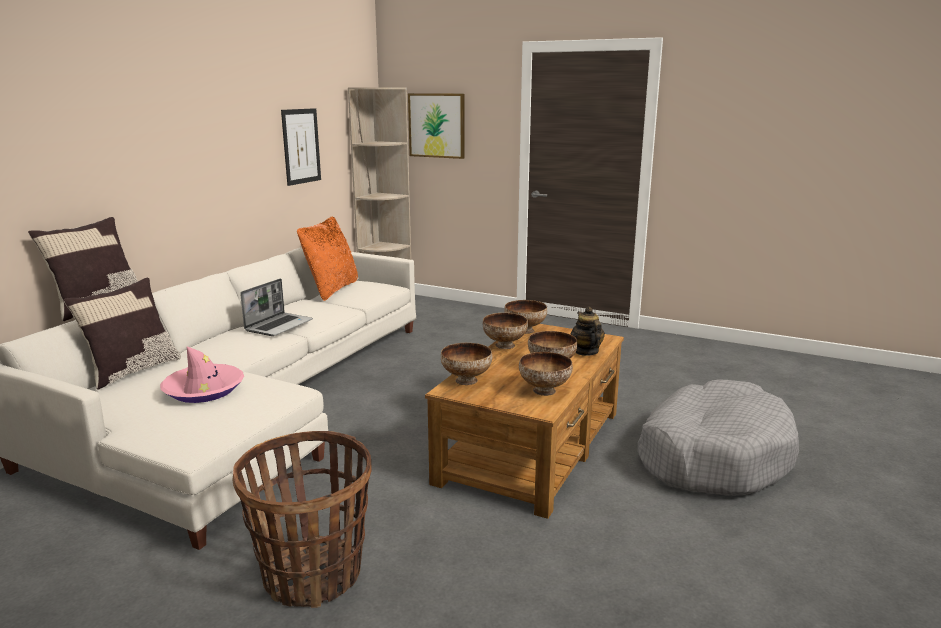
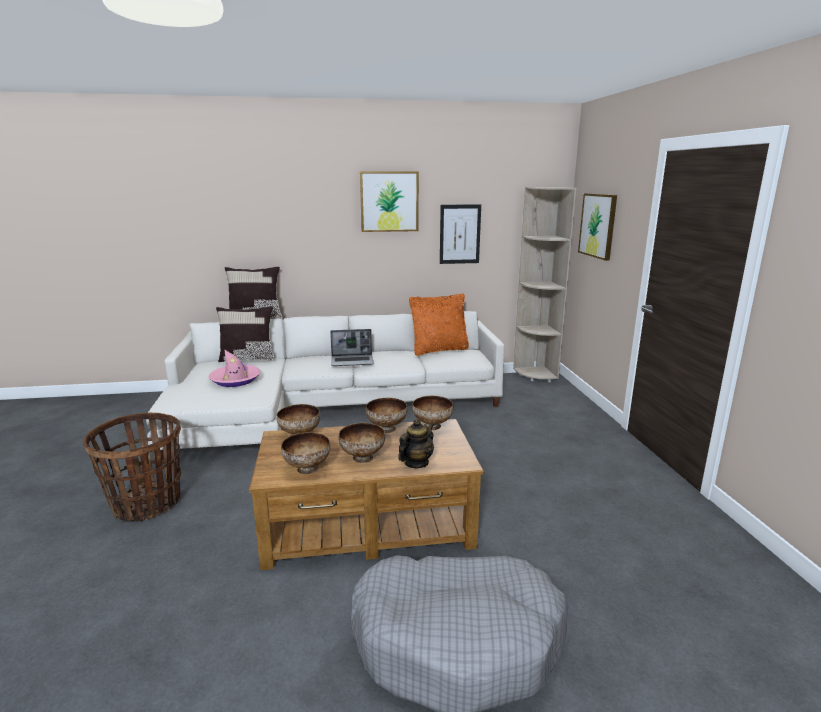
camera: 55 degrees right, 0 degrees up
(231, 107) = (389, 201): none -> picture

